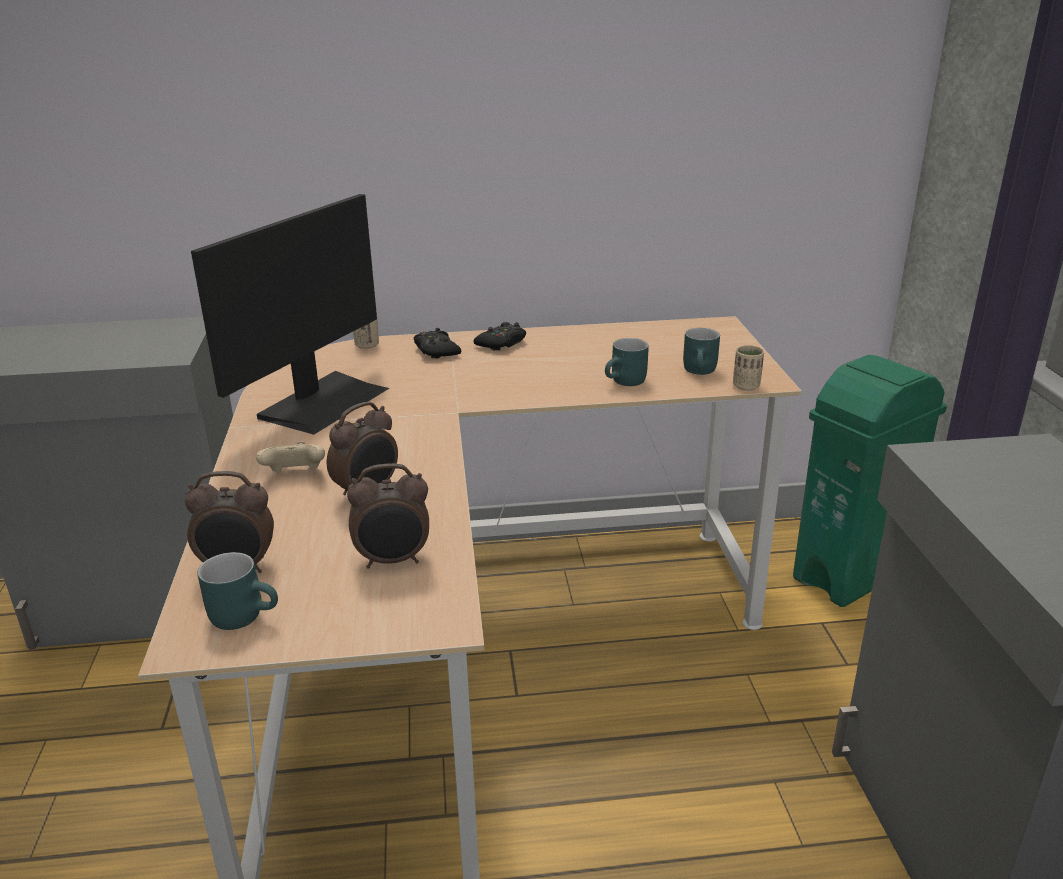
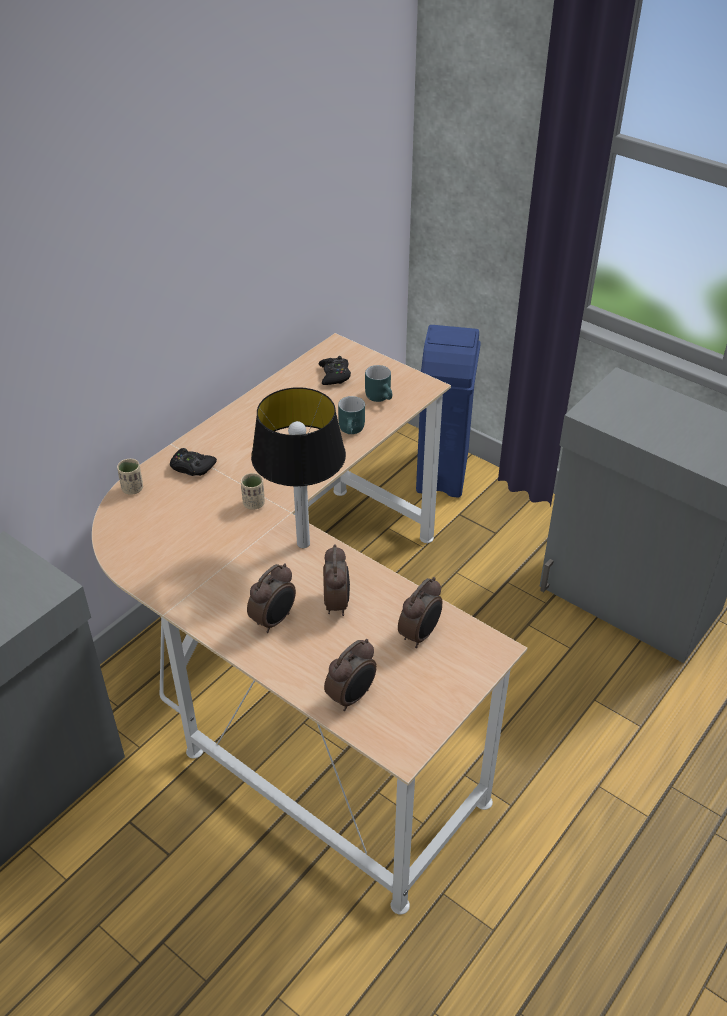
camera: 45 degrees left, 15 degrees up
(245, 614) = (402, 716): turquoise mug -> none
(295, 475) = (274, 620): beige game controller -> alarm clock
(323, 401) = (190, 556): monitor -> none
(426, 437) = (304, 543): none -> table lamp
(502, 343) = (226, 436): black game controller -> black game controller (334, 375)
(746, 386) = (420, 397): beige cup -> beige cup (254, 504)
(850, 575) = (443, 472): green trash can -> blue trash can

